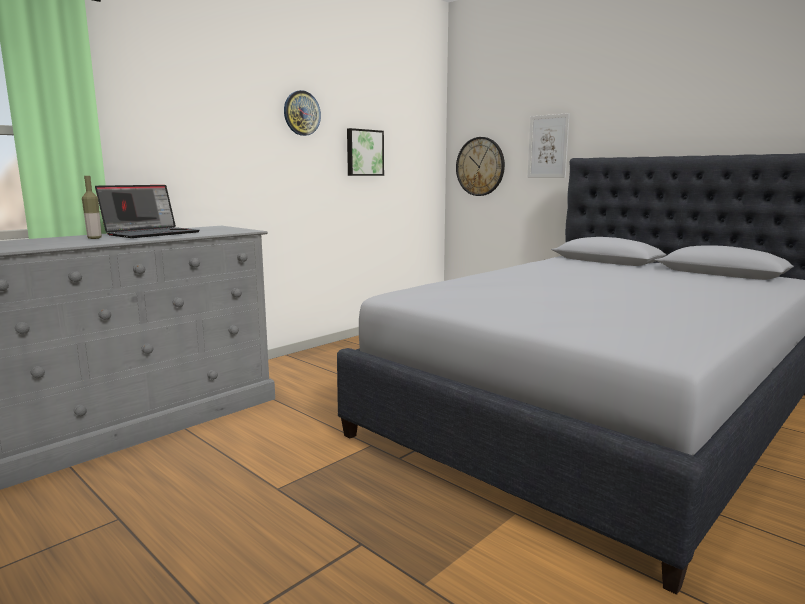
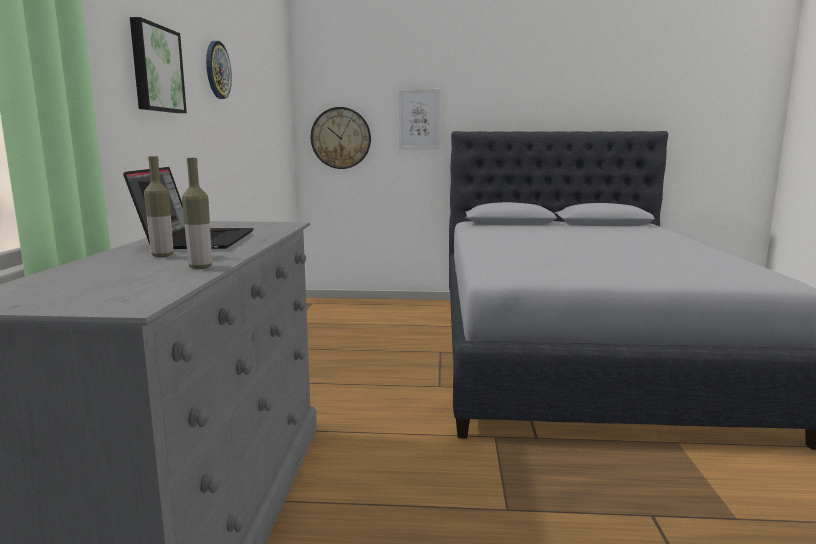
camera: 40 degrees left, 0 degrees up
(72, 244) = (200, 267): none -> bottle
(364, 153) = (255, 121): picture -> picture (155, 69)

